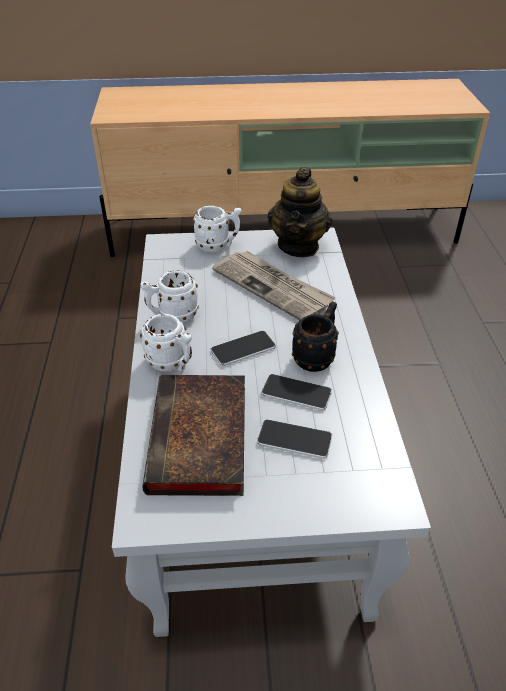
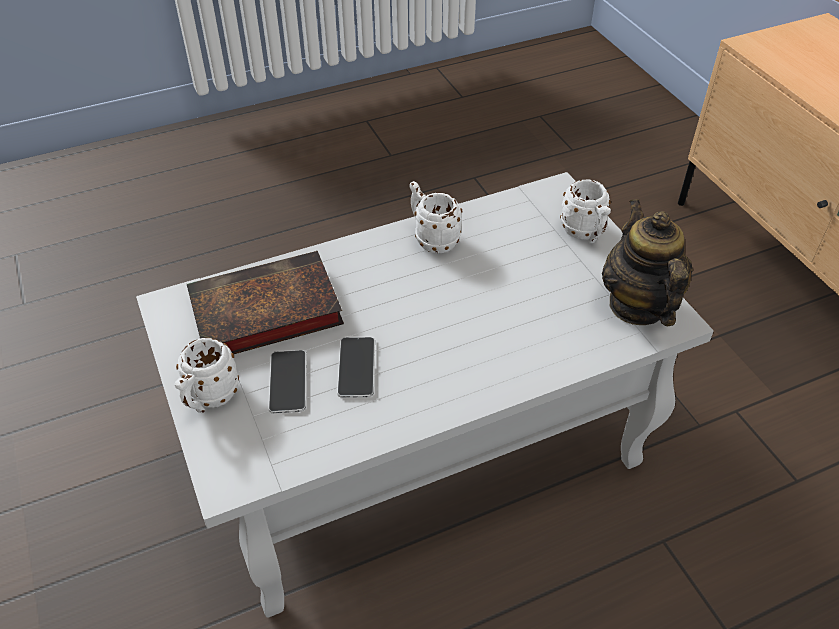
camera: 70 degrees right, 5 degrees up
(172, 364) = (359, 262): white mug -> white mug (209, 399)
(243, 349) = (407, 307): phone -> none
(273, 287) = (531, 303): newspaper -> none
(299, 246) = (638, 305): teapot -> teapot turned 90 degrees clockwise
(316, 357) = (423, 372): black mug -> none

